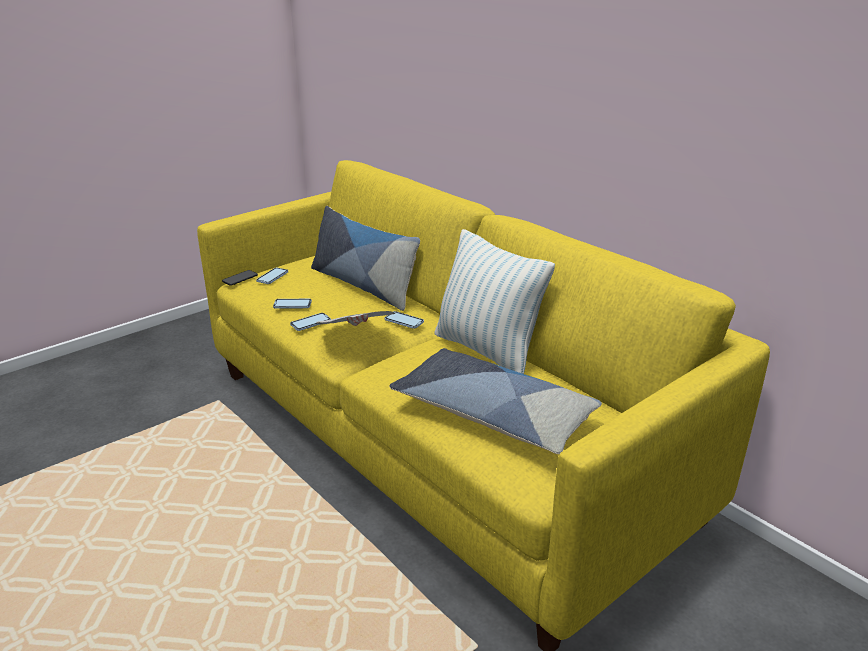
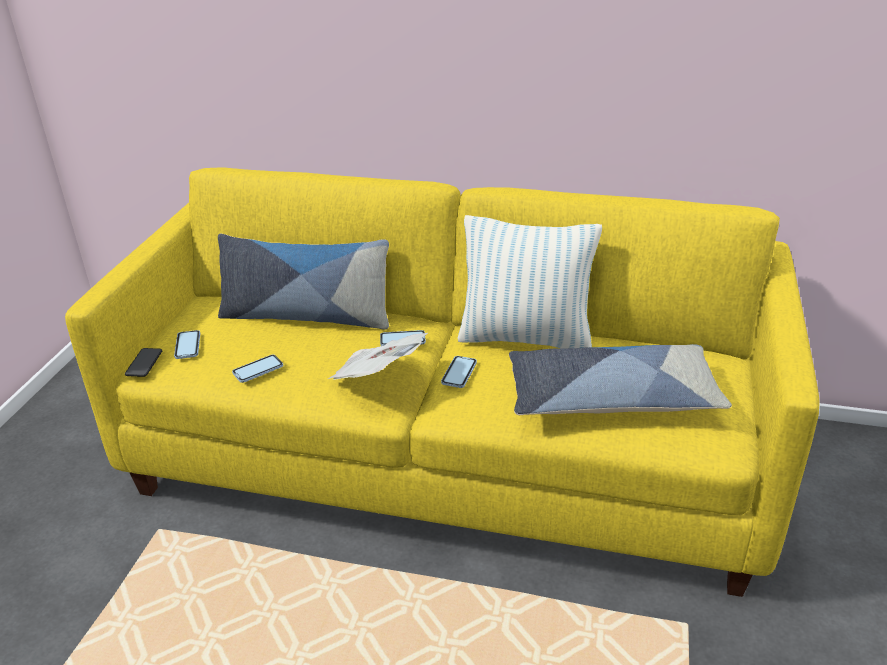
camera: 35 degrees left, 5 degrees up
(310, 323) = (307, 382): phone -> phone (459, 373)

